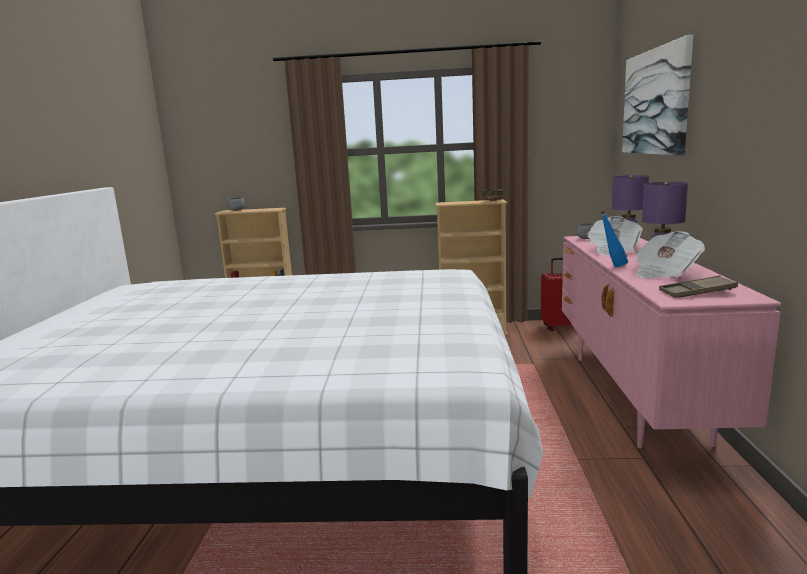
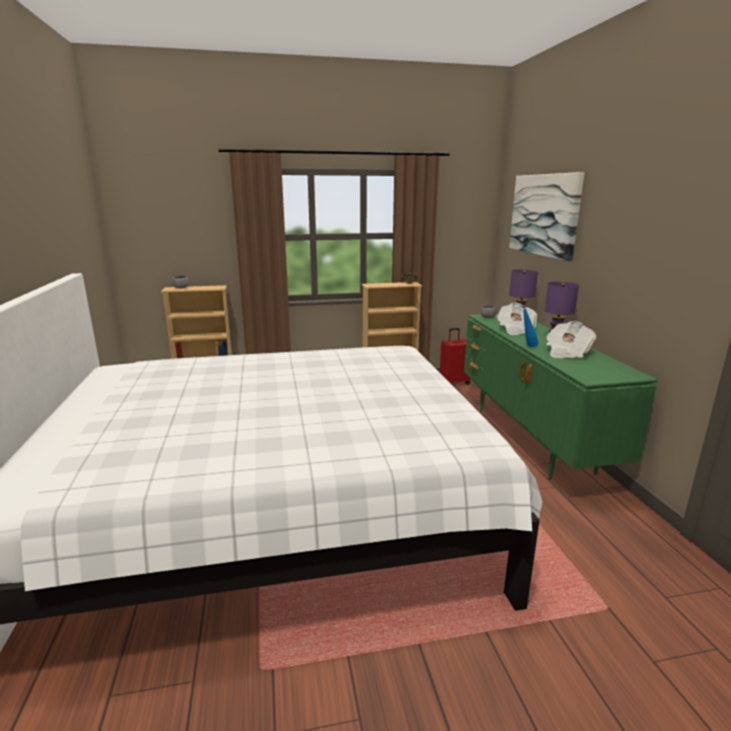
camera: 15 degrees left, 5 degrees up
(633, 395) = (530, 438): pink dresser -> green dresser
(697, 292) = (600, 371): brown tray -> none

